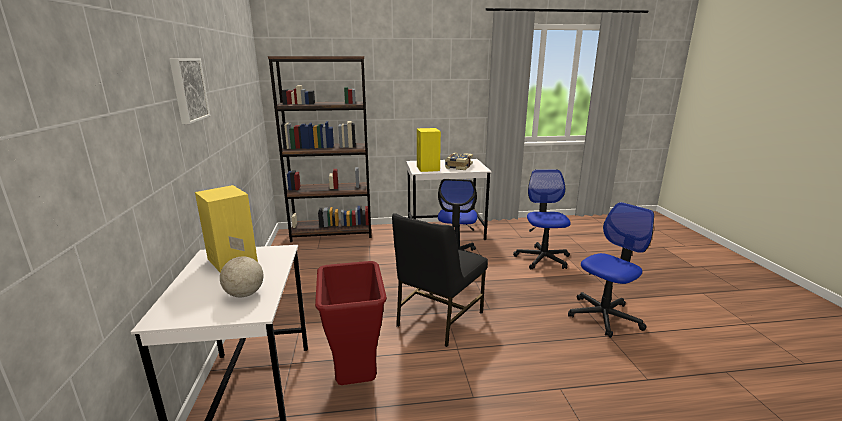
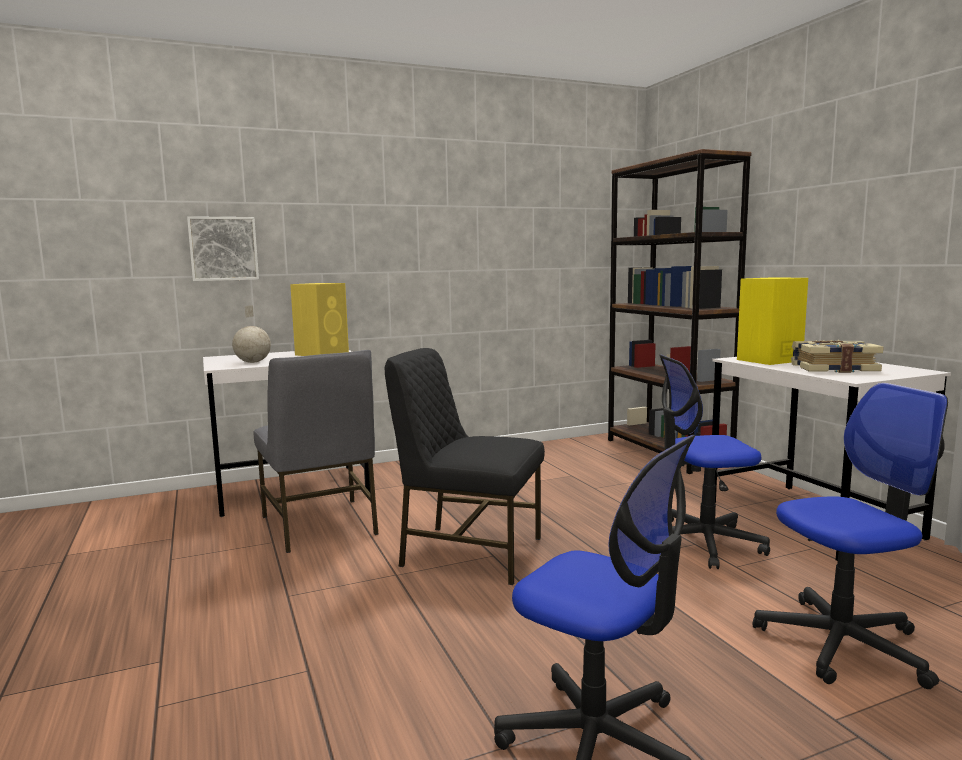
camera: 75 degrees right, 10 degrees down
(187, 90) = (384, 197): picture -> picture (223, 249)
(357, 379) = (320, 525): red trash can -> grey chair

